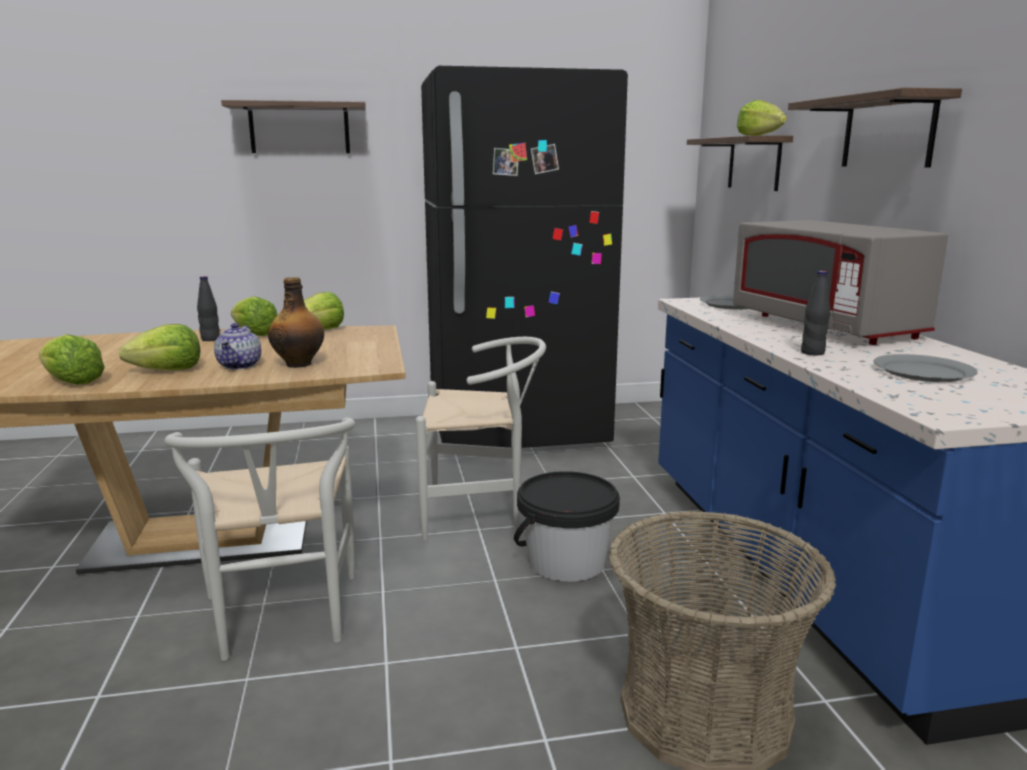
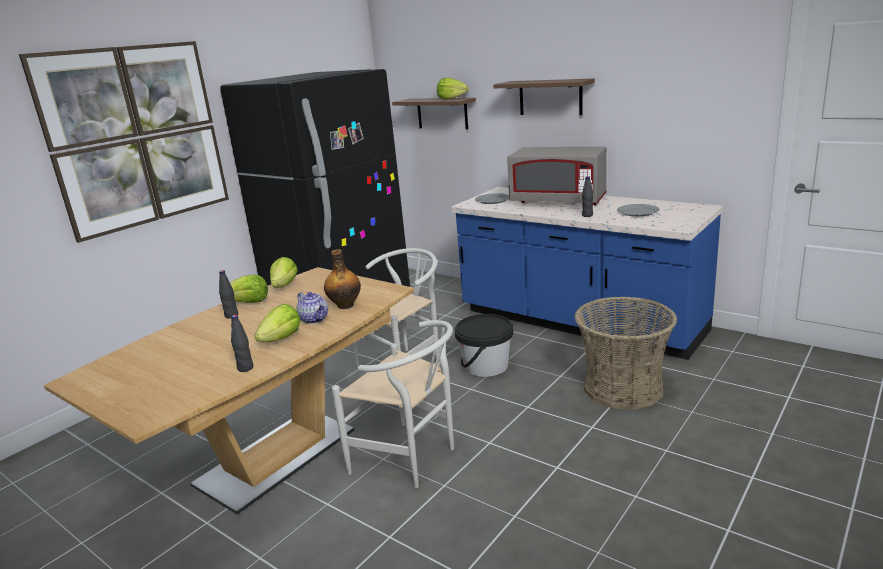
camera: 40 degrees left, 5 degrees up
(71, 382) = (245, 368): lettuce -> black bottle
(299, 128) = (137, 137): shelf -> picture

